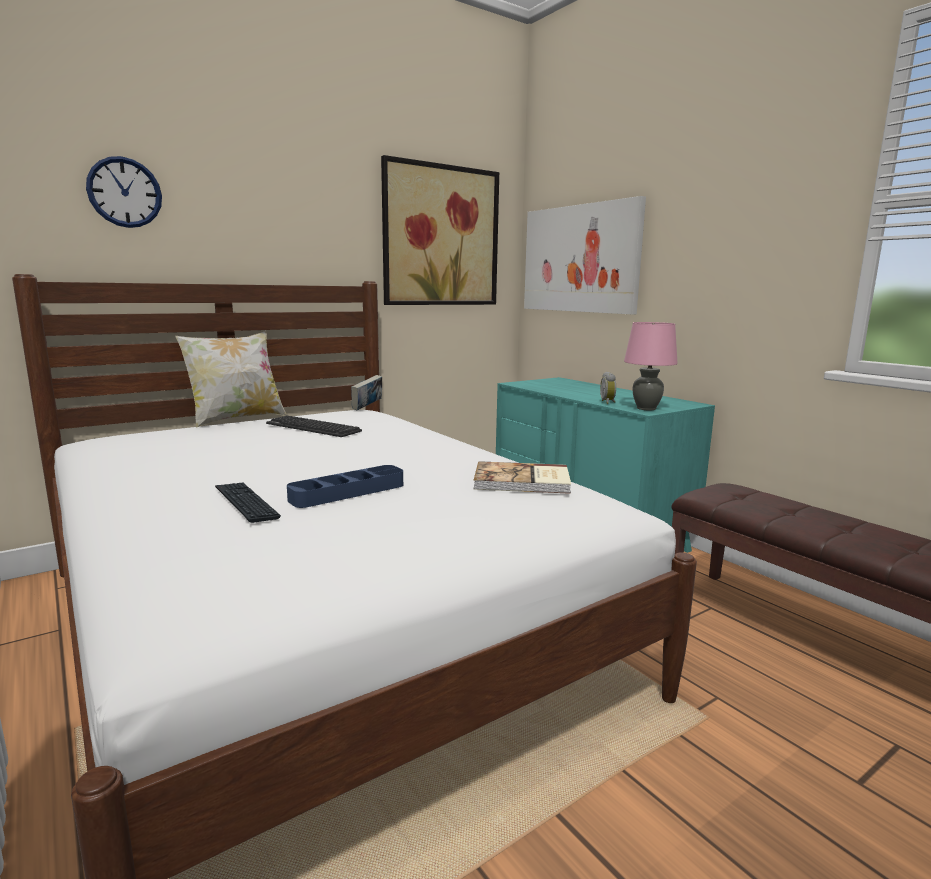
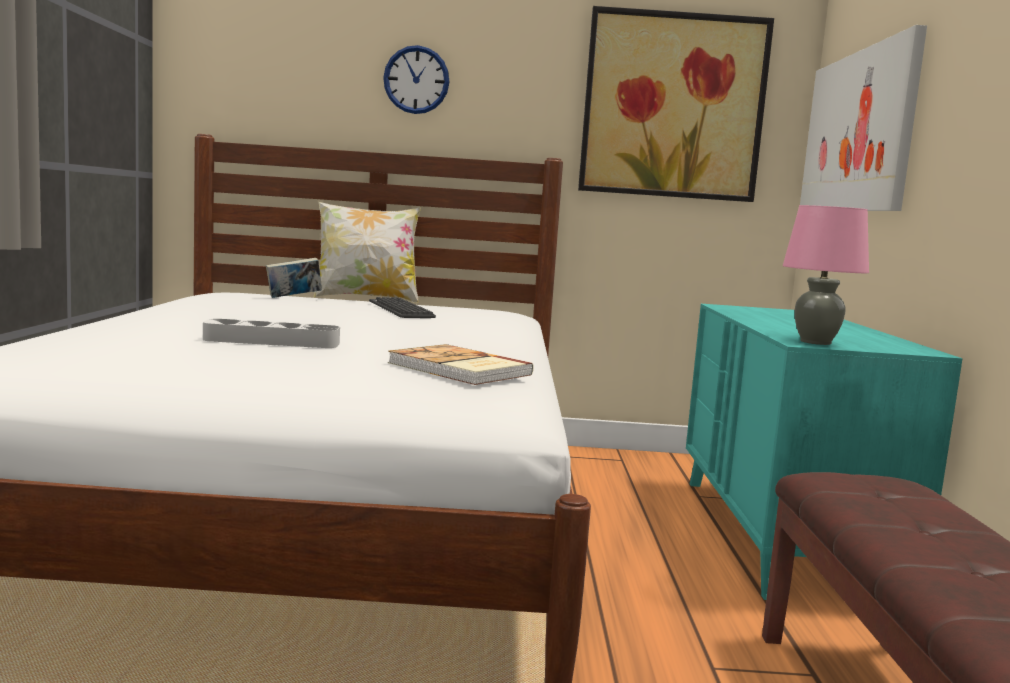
camera: 35 degrees right, 5 degrees down
(124, 192) = (304, 60): wall clock -> wall clock (416, 80)
(246, 503) = (178, 331): keyboard -> none
(347, 492) = (272, 341): blue tray -> grey tray
(367, 407) = (514, 310): book -> book (293, 298)
(608, 402) = (781, 331): alarm clock -> none

